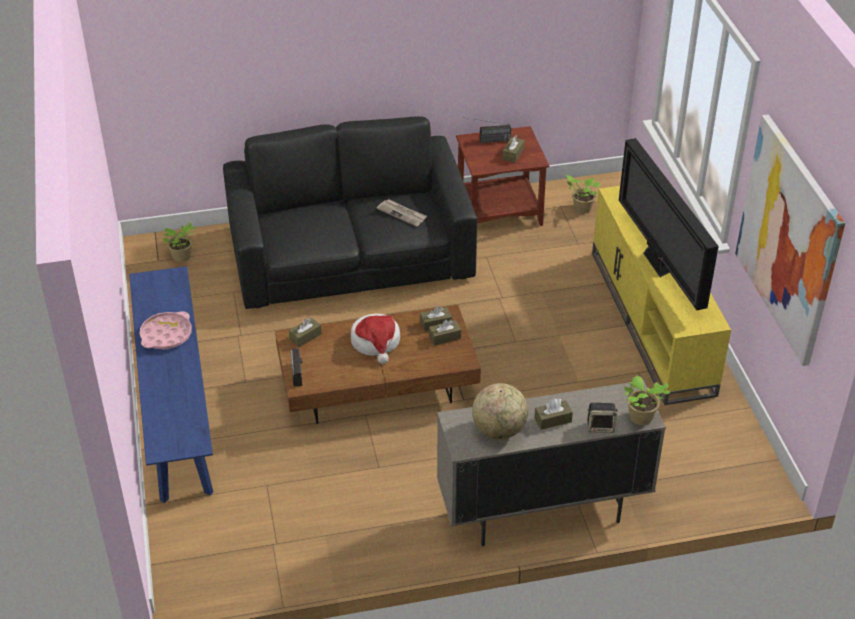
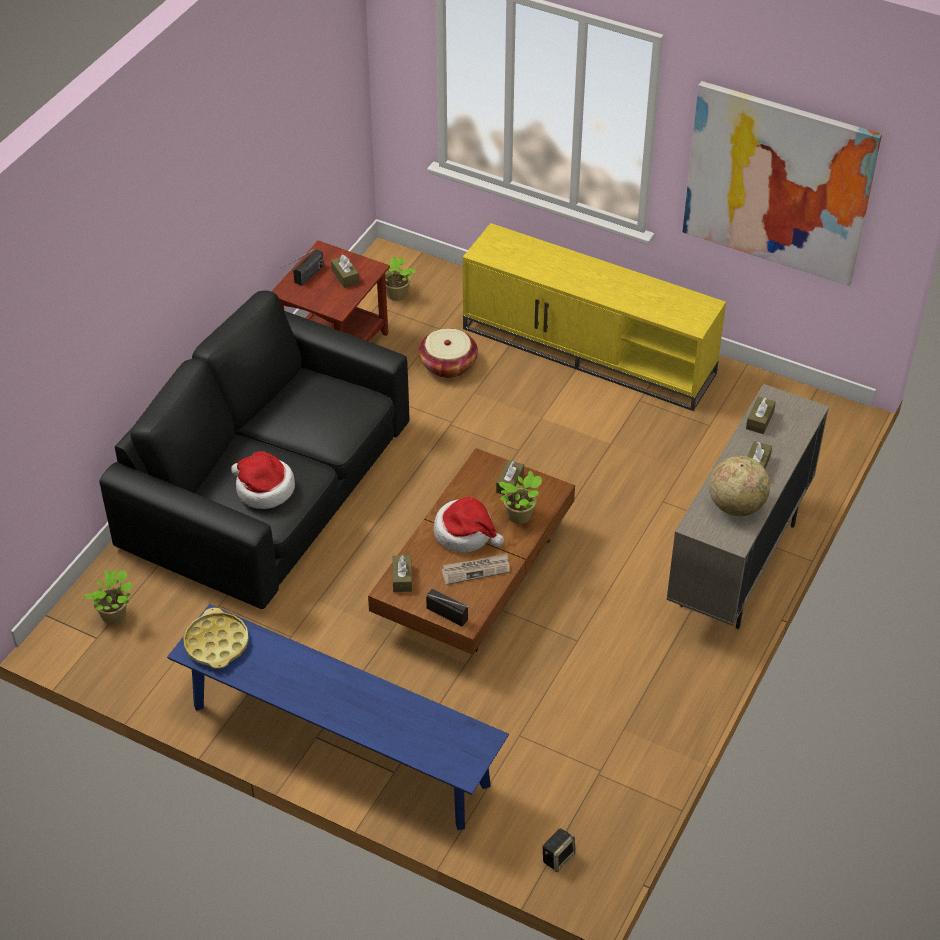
camera: 50 degrees left, 5 degrees up
(158, 286) = (216, 643): none -> yellow tray
(166, 335) = (299, 677): pink tray -> none
(301, 232) = (263, 489): none -> hat
(402, 214) = (322, 403): newspaper -> newspaper (476, 570)
(435, 324) = (485, 478): brown tissue box -> brown tissue box (759, 420)
(550, 266) = (448, 364): none -> basket
(601, 426) = (792, 442): speaker -> speaker (558, 857)
(640, 418) = (806, 414): potted plant -> potted plant (520, 517)
(657, 265) = (604, 289): television -> none

